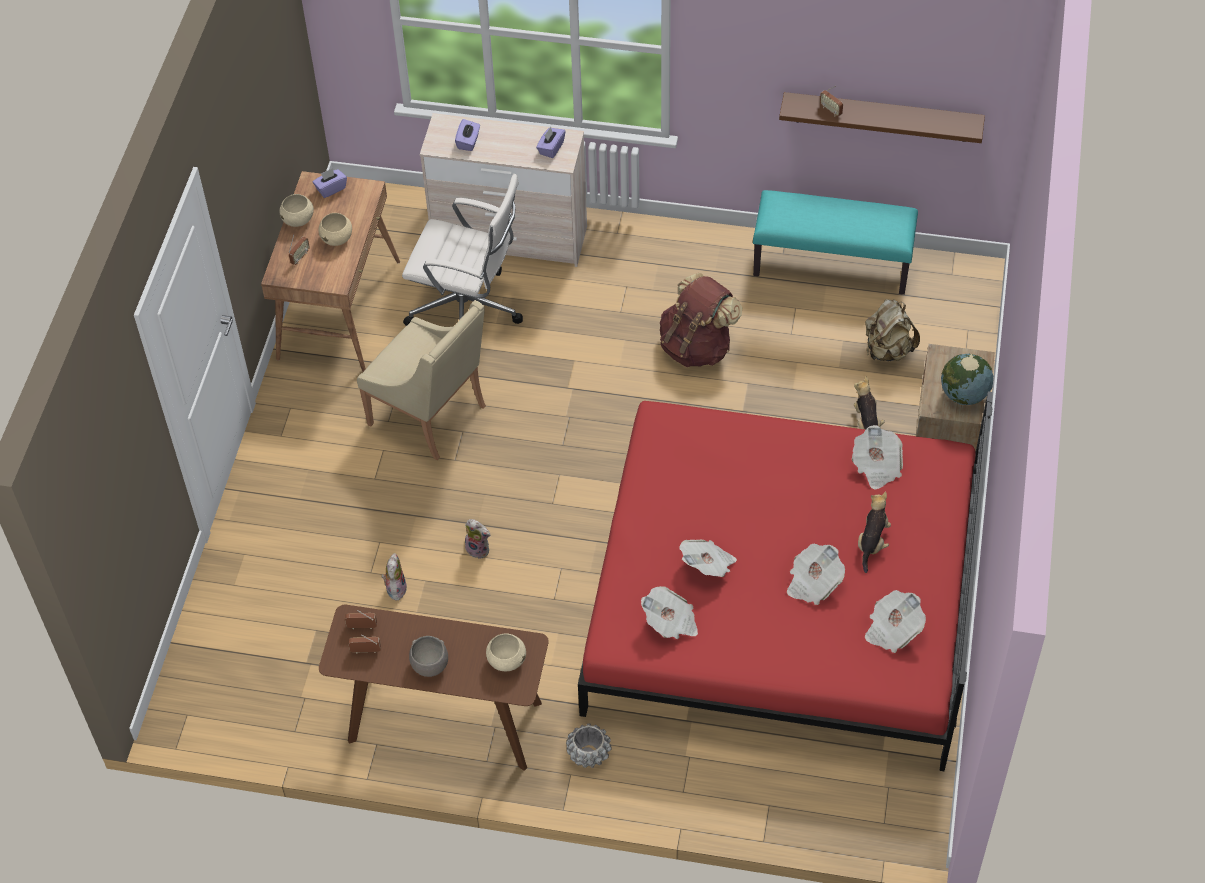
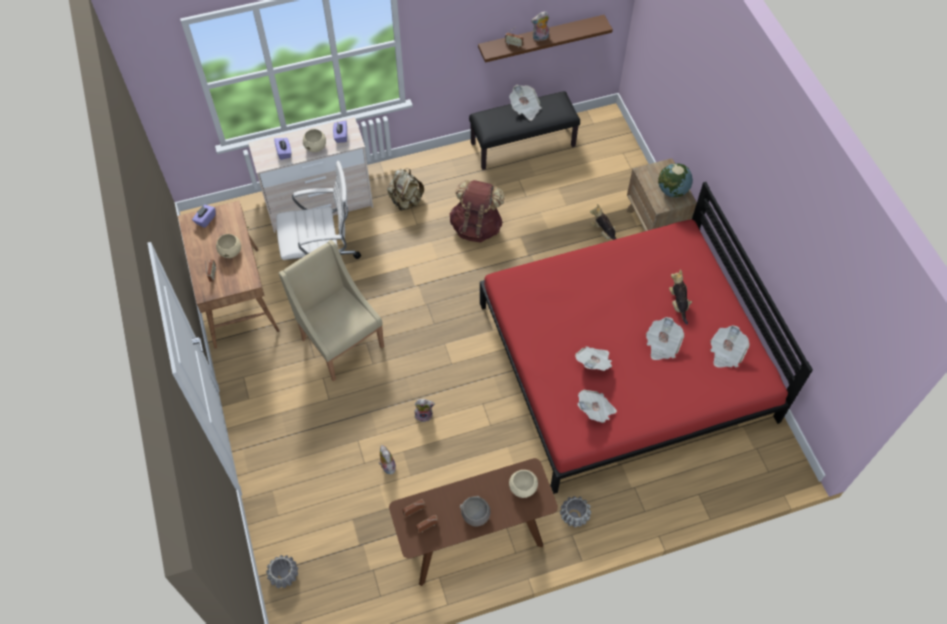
camera: 30 degrees left, 5 degrees up
(200, 654) = (284, 574): none -> grey planter
(298, 220) = (196, 249): beige bowl -> beige bowl (316, 147)
(431, 416) = (340, 341): beige armchair -> beige armchair turned 135 degrees counterclockwise
(832, 263) = (523, 144): turquoise bench -> black bench
(873, 114) = (540, 38): none -> plush toy
(876, 466) = (650, 256): newspaper -> newspaper (525, 108)
(887, 350) = (586, 183): beige backpack -> beige backpack (406, 201)

